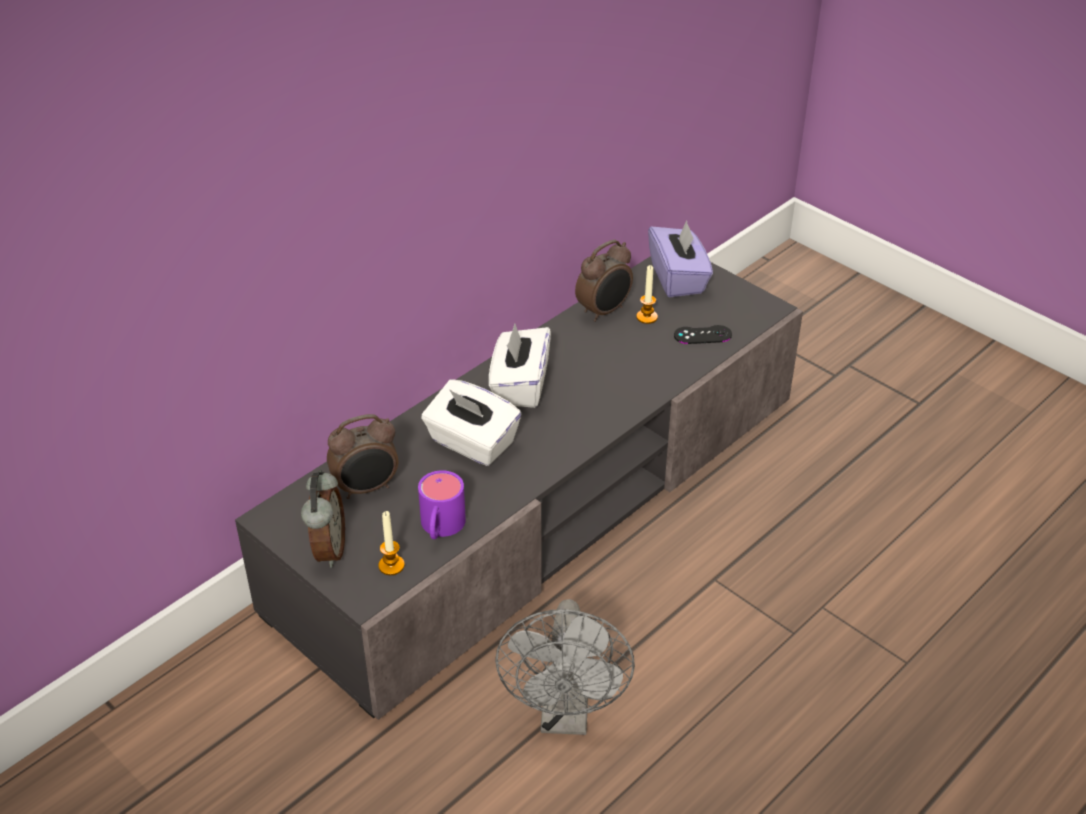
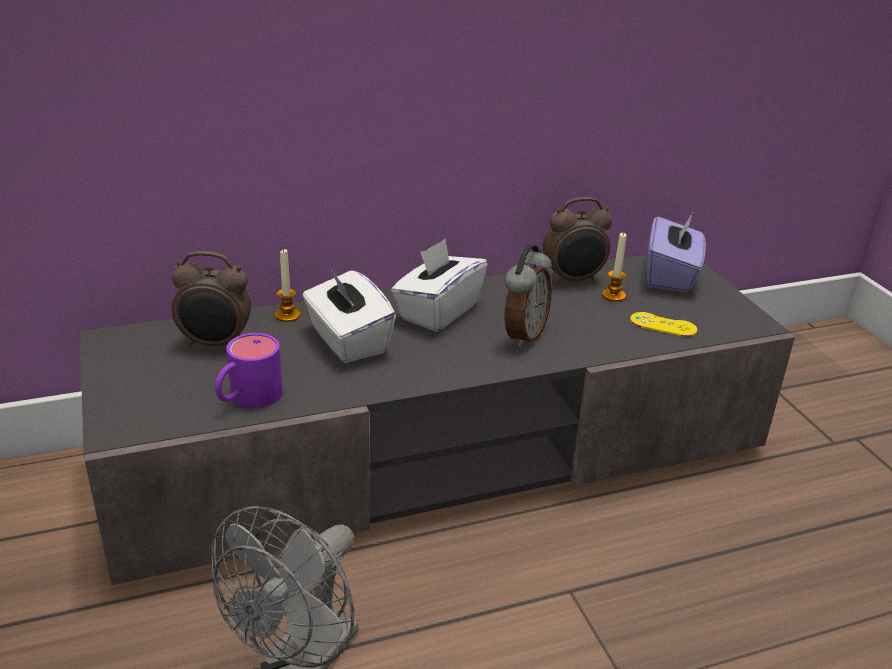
camera: 25 degrees right, 10 degrees down
(328, 549) = (127, 380): alarm clock -> alarm clock (523, 335)
(391, 565) = (168, 413): candle -> candle (287, 315)
(702, 335) = (663, 325): black game controller -> yellow game controller

